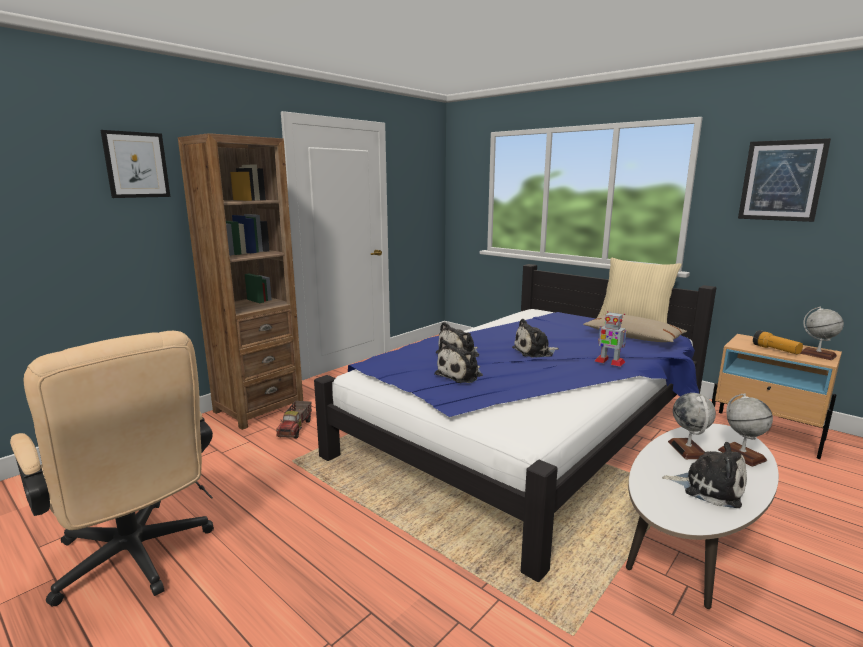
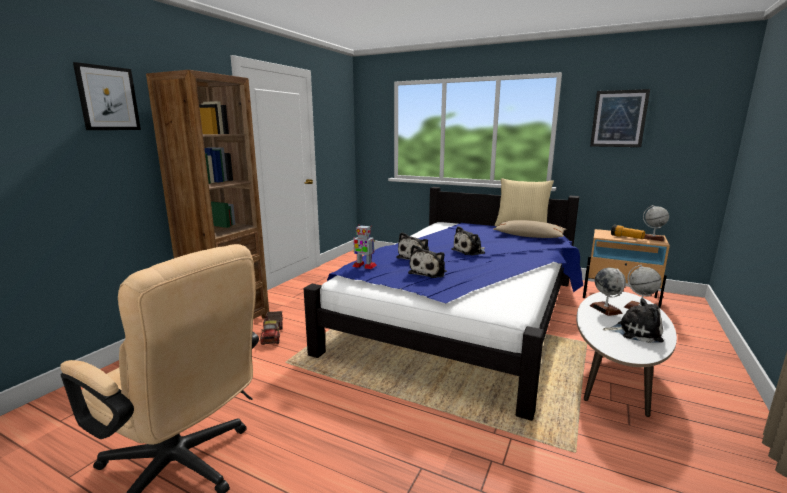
camera: 15 degrees left, 0 degrees up
(609, 361) = (528, 253): toy robot -> toy robot (364, 266)

